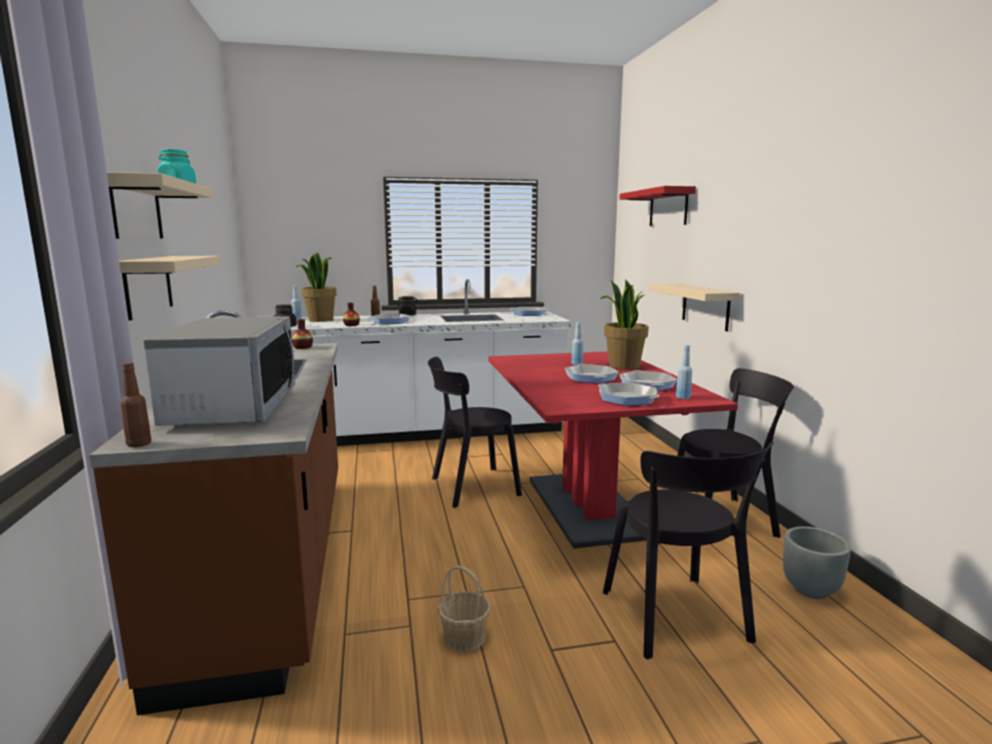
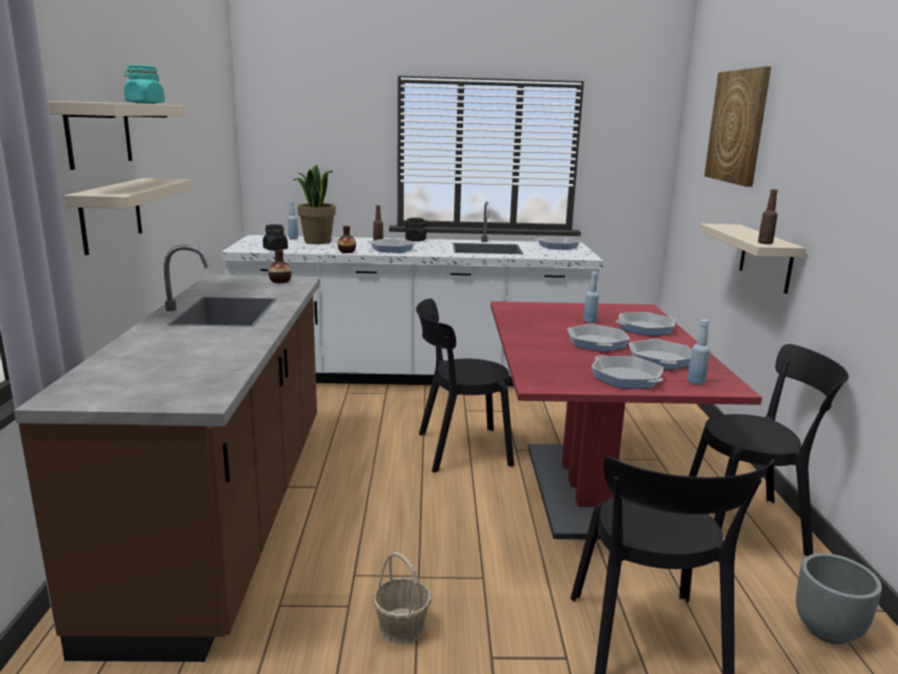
camera: 10 degrees right, 5 degrees up
(139, 444) = (63, 402): brown bottle -> brown bottle (765, 243)
(233, 408) = (172, 361): microwave -> none
(623, 366) = (645, 328): potted plant -> frying pan
(668, 208) = (738, 126): red shelf -> picture

